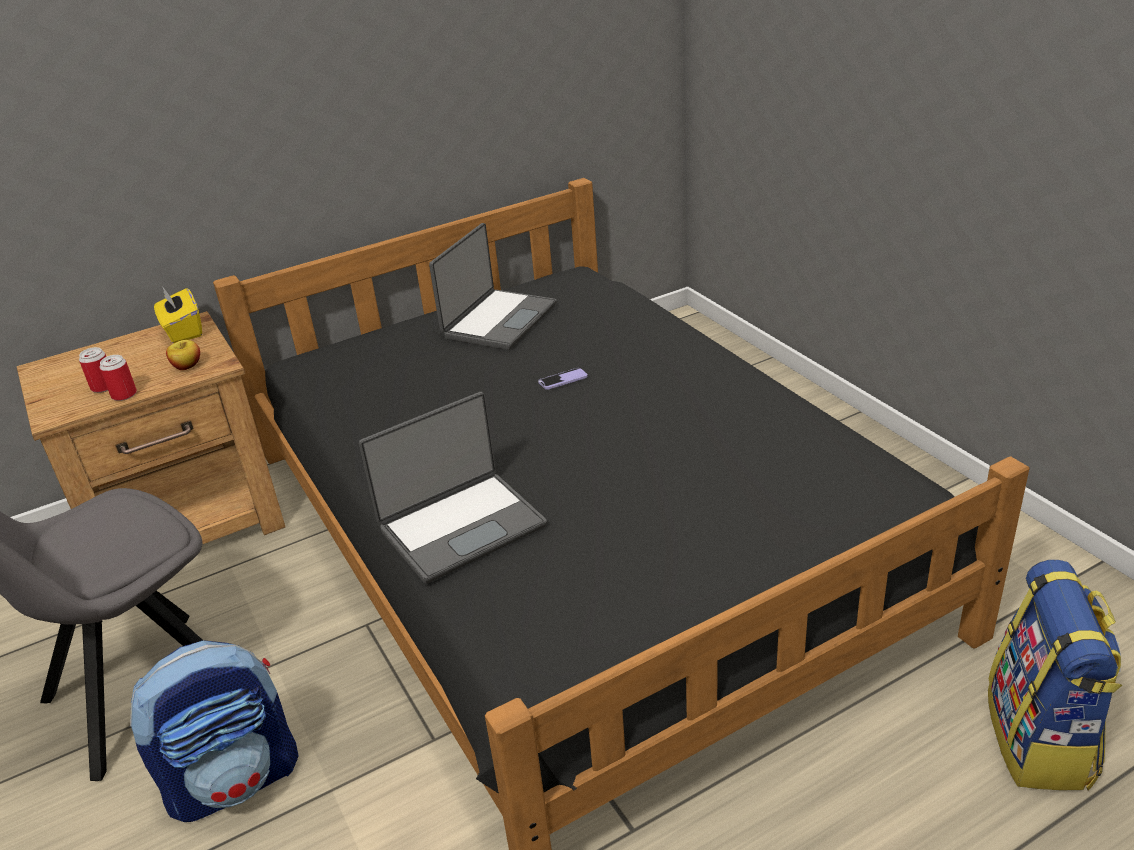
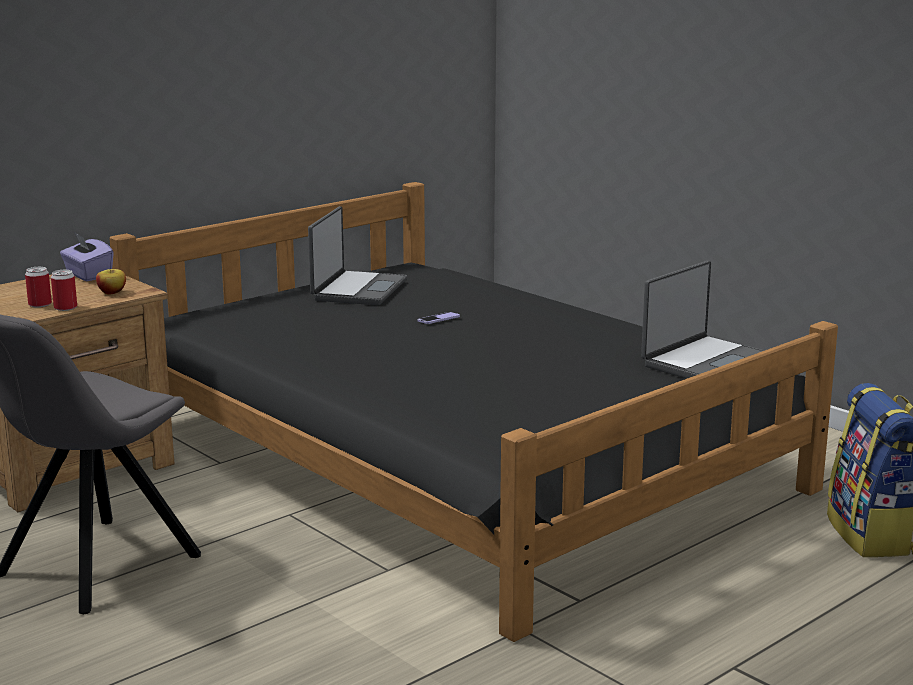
camera: 15 degrees left, 15 degrees down
(183, 331) = (88, 275): yellow tissue box -> purple tissue box
(236, 779) = (219, 603): backpack -> none
(461, 526) = (399, 393): laptop -> laptop (705, 362)

